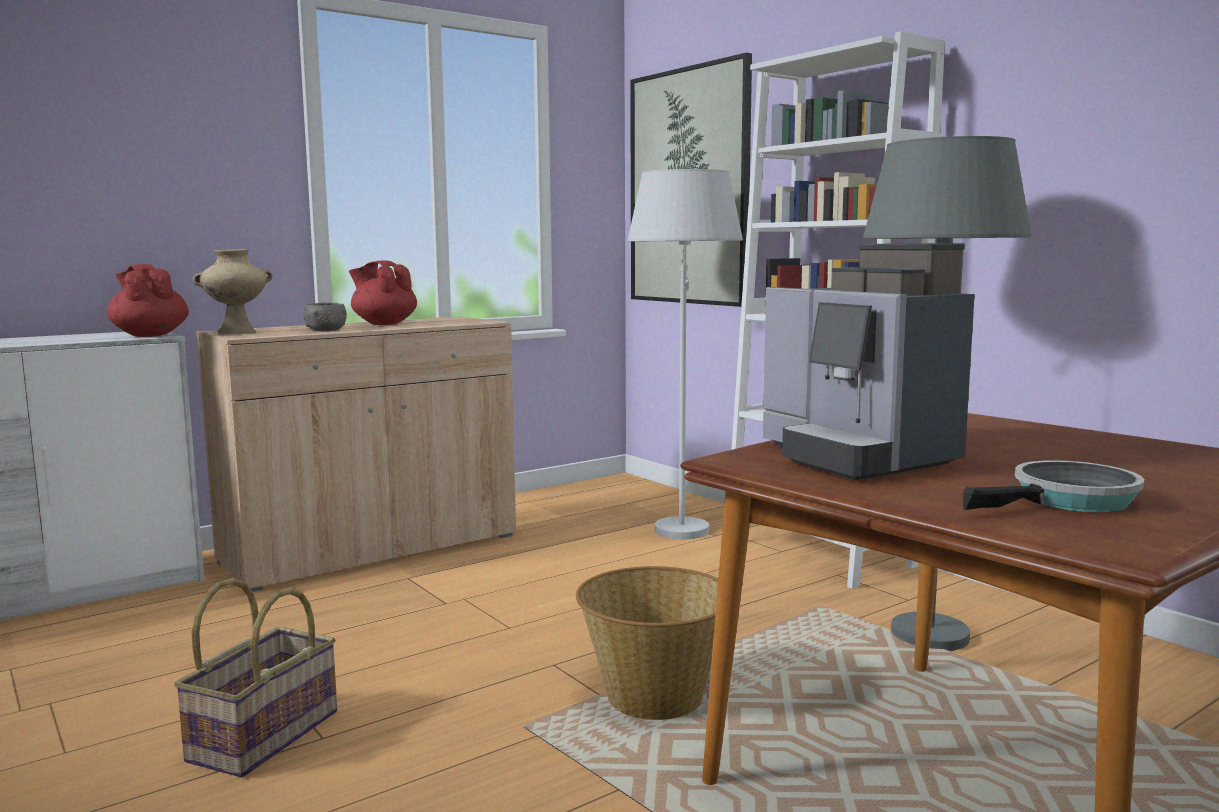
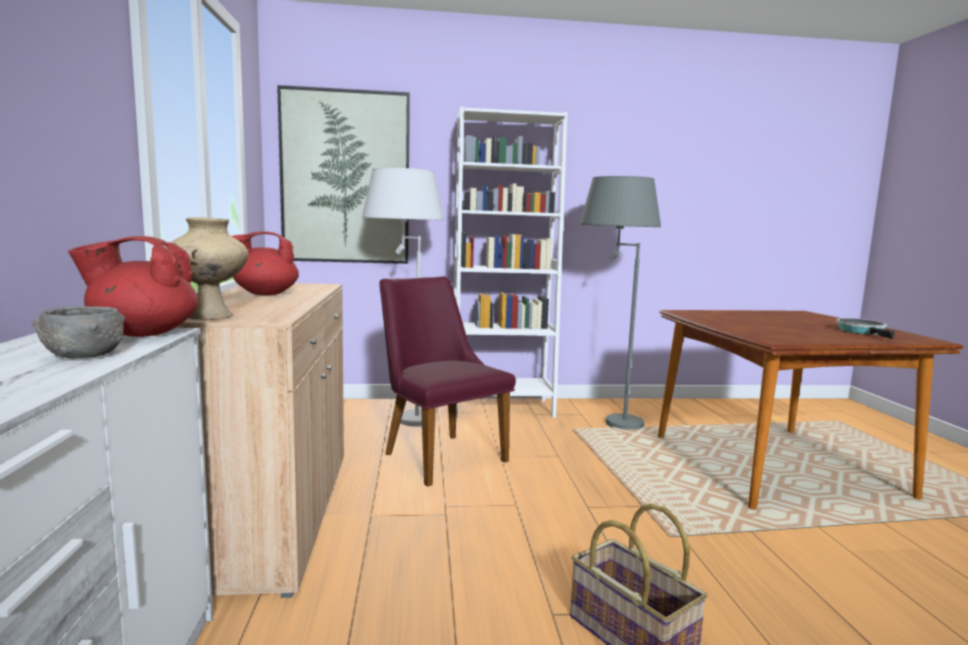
camera: 60 degrees left, 0 degrees up
(325, 330) = (282, 304): grey bowl -> grey bowl (84, 355)
(595, 563) = (437, 454): none -> purple chair
(654, 698) = (652, 494): basket -> none
(855, 457) = (776, 331): coffee machine -> none

